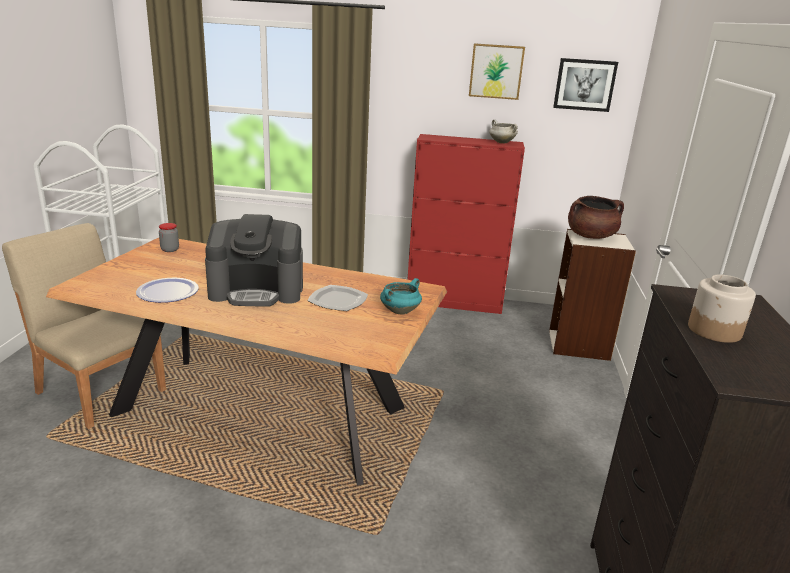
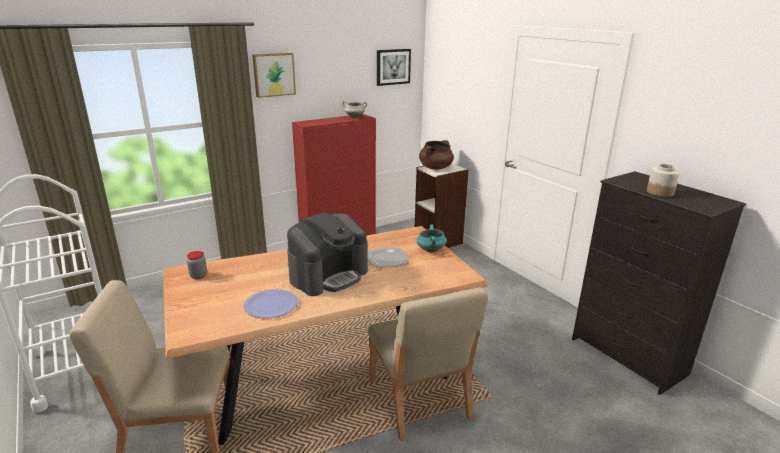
camera: 40 degrees left, 0 degrees up
(300, 486) = (418, 400): none -> beige chair
(496, 71) = (337, 65): picture -> picture (274, 74)

